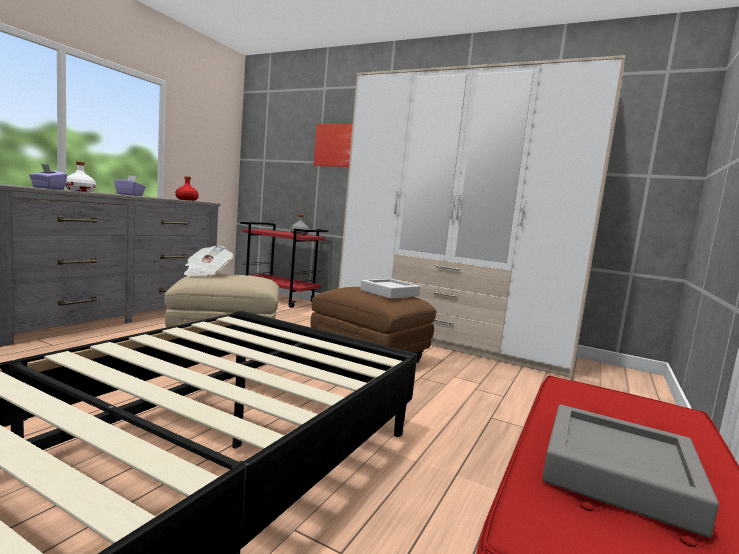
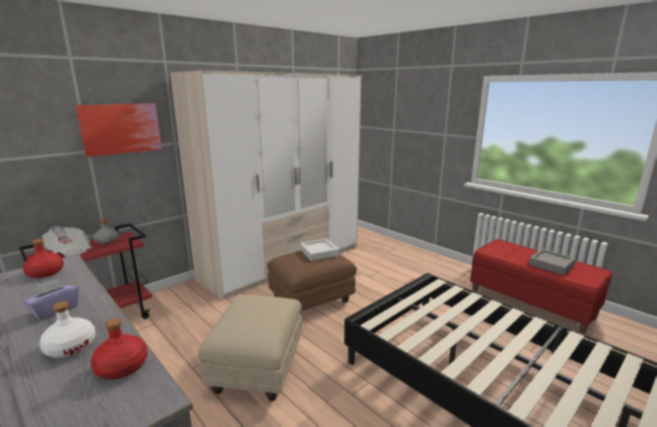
camera: 70 degrees left, 10 degrees up
(48, 188) = (122, 366): purple tissue box -> red bottle
(206, 273) = (238, 324): newspaper -> newspaper (69, 252)

